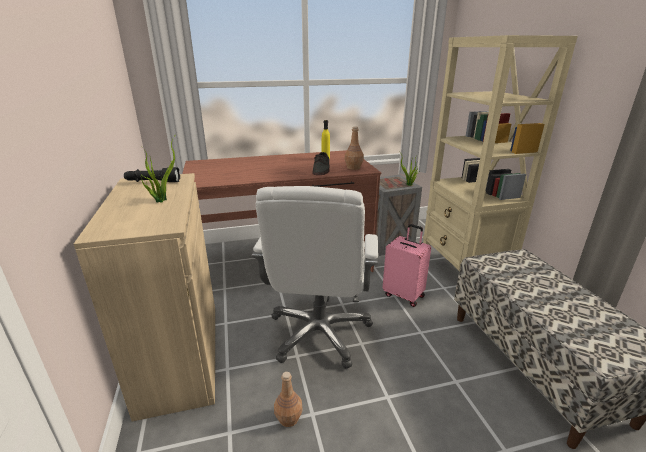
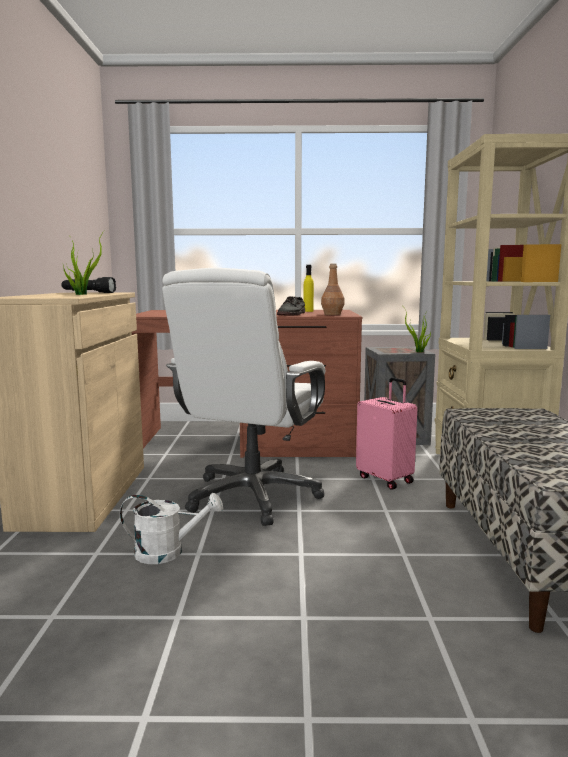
camera: 15 degrees right, 15 degrees down
(288, 418) = (168, 552): brown bottle -> white watering can

